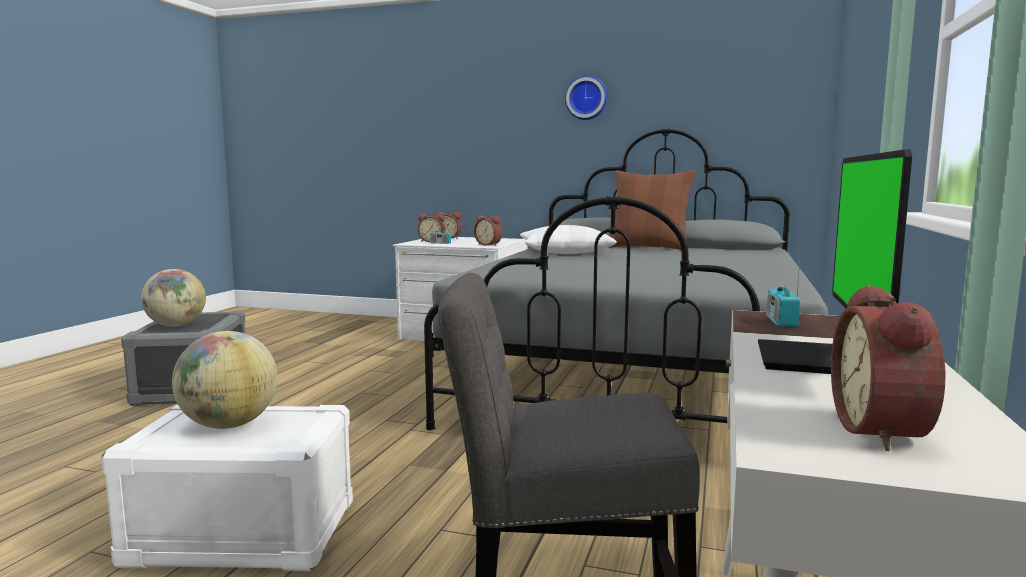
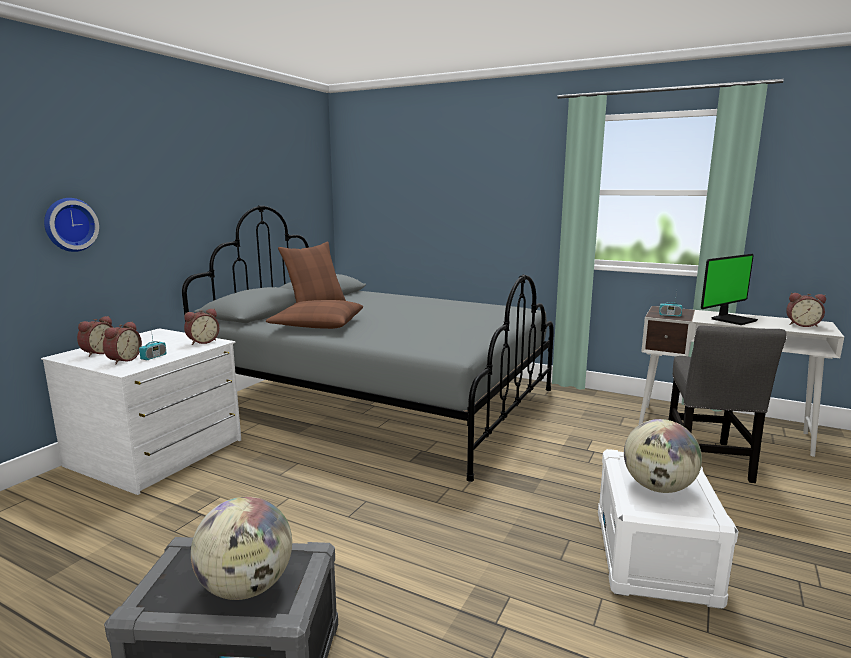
camera: 80 degrees left, 5 degrees up
(565, 252) = (317, 325): white pillow -> brown pillow
(586, 98) = (194, 174): wall clock -> wall clock (69, 224)
(820, 361) = (732, 319): monitor -> monitor turned 60 degrees counterclockwise

